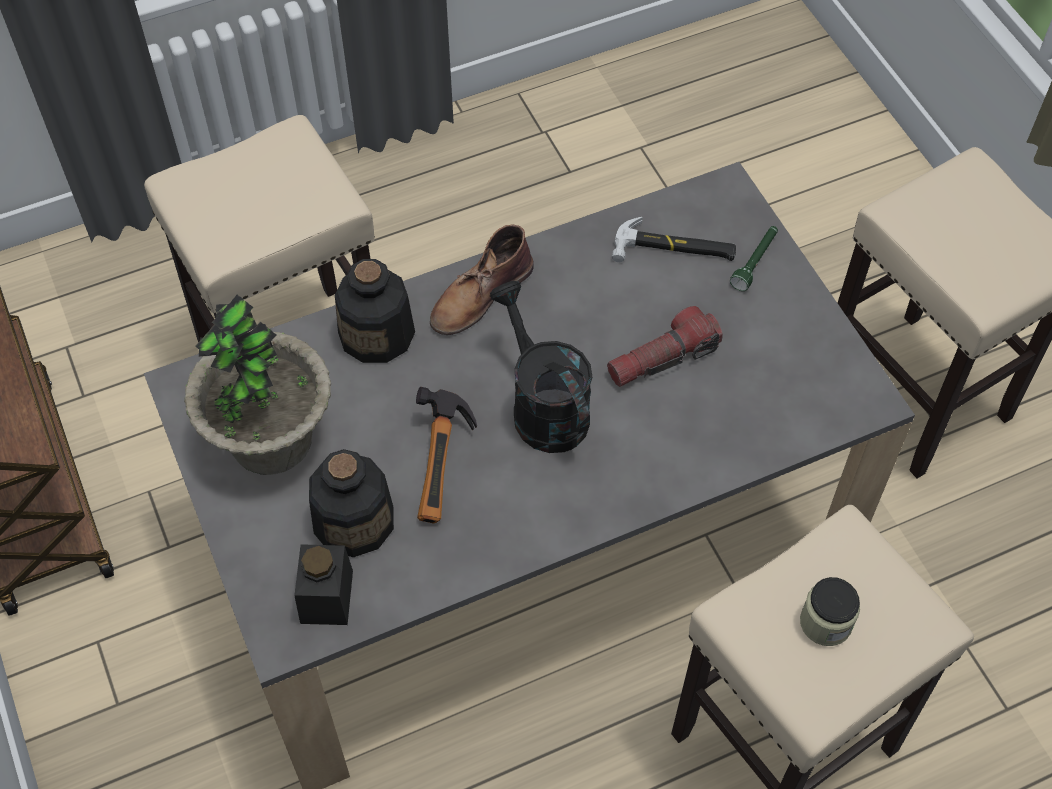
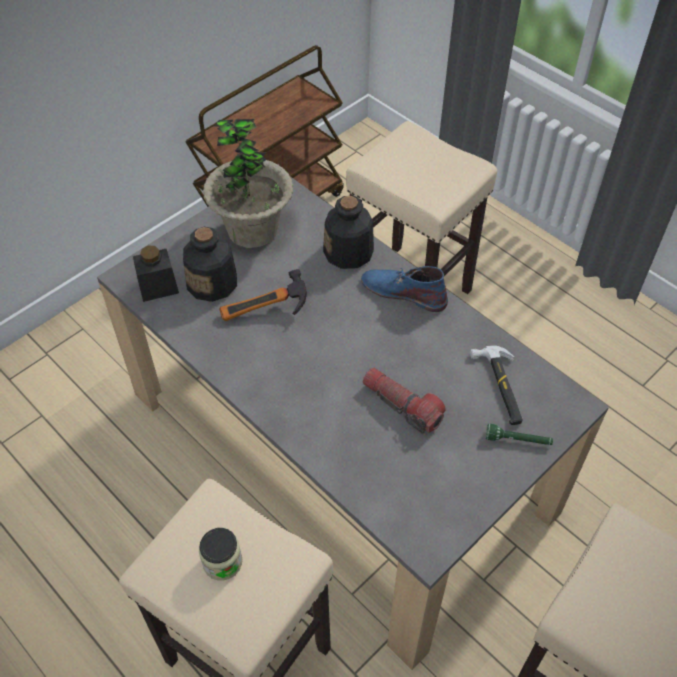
camera: 70 degrees right, 5 degrees down
(480, 295) = (403, 292): brown boot -> blue boot
(543, 406) = (332, 349): black watering can -> none

